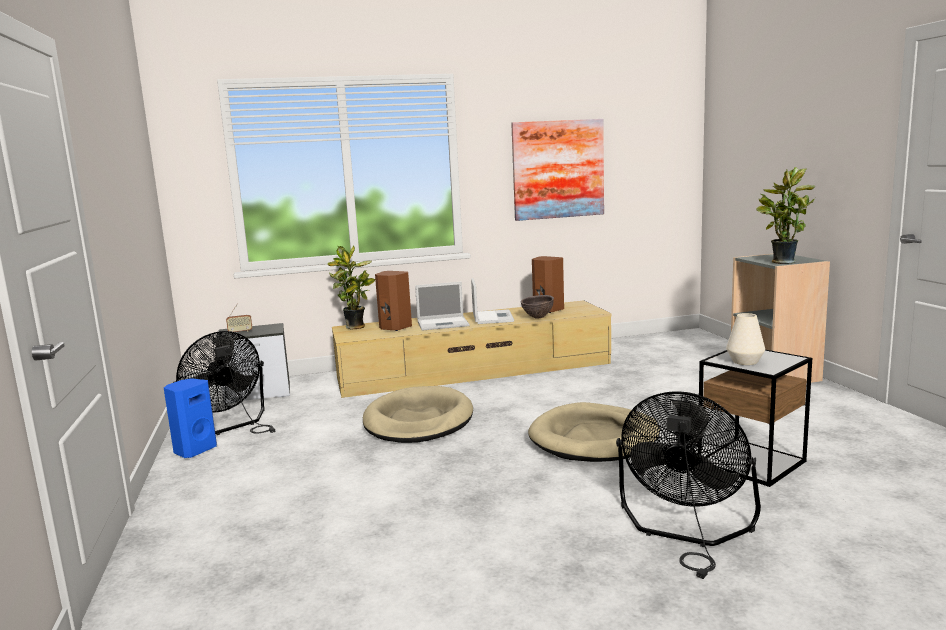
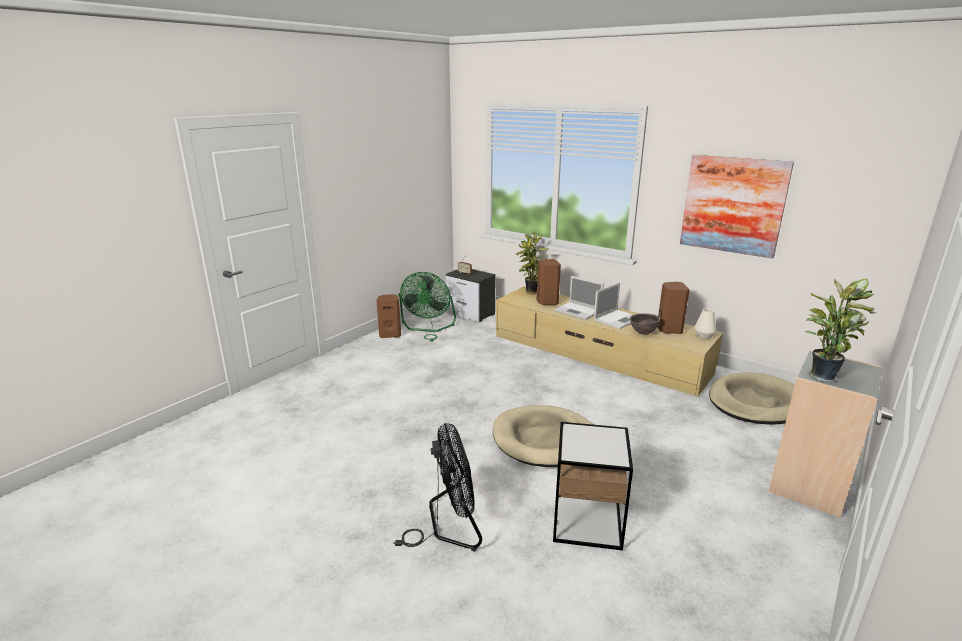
camera: 50 degrees right, 10 degrees up
(194, 450) = (390, 334): blue speaker -> brown speaker
(233, 425) = (427, 328): black fan -> green fan
(418, 420) = (495, 371): beige dog bed -> beige dog bed (755, 402)
(744, 361) = (580, 440): white vase -> white vase (704, 336)

